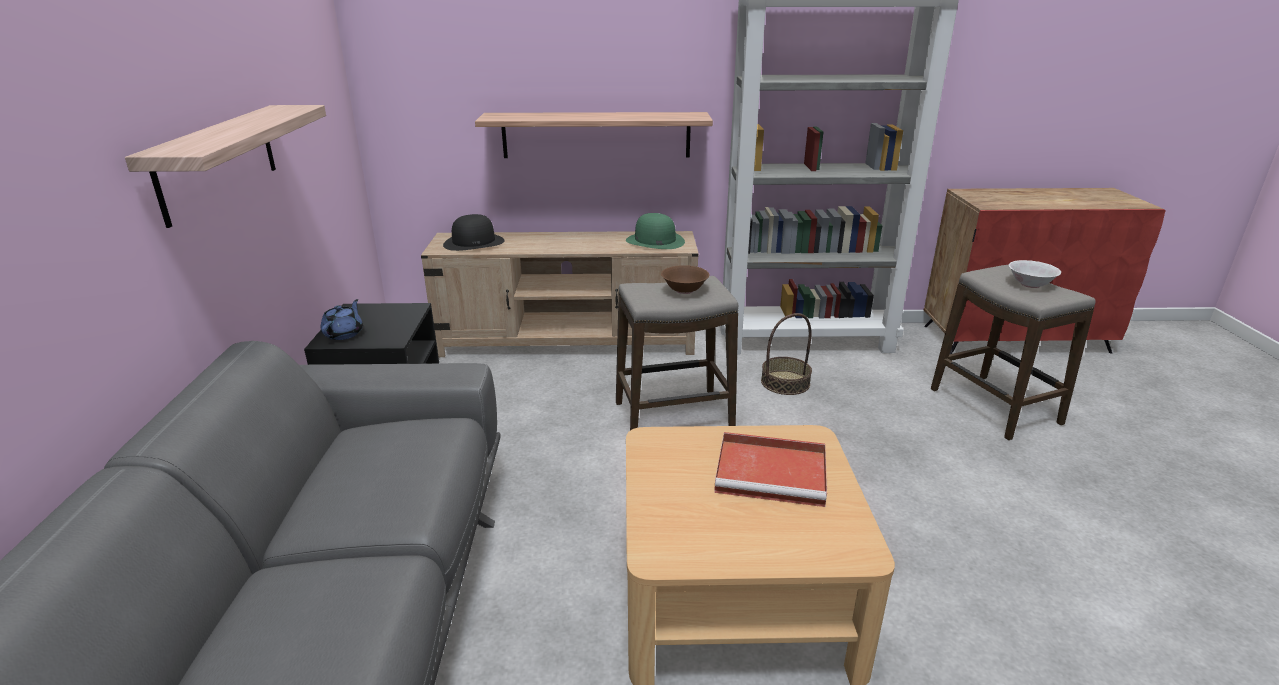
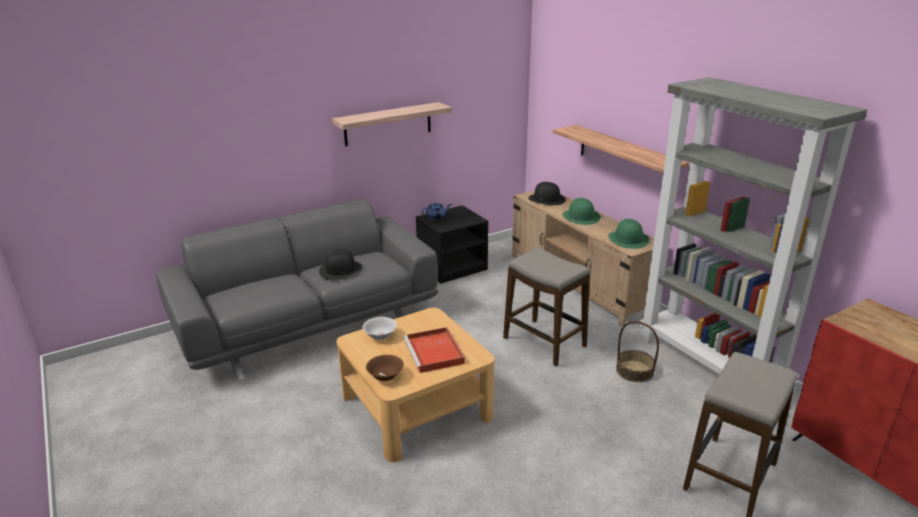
camera: 60 degrees right, 0 degrees up
(381, 485) = (340, 270): none -> black hat
(558, 242) = (581, 216): none -> green hat
(684, 290) = (553, 265): brown bowl -> brown bowl (385, 376)
(1030, 284) = (756, 384): white bowl -> white bowl (380, 336)

